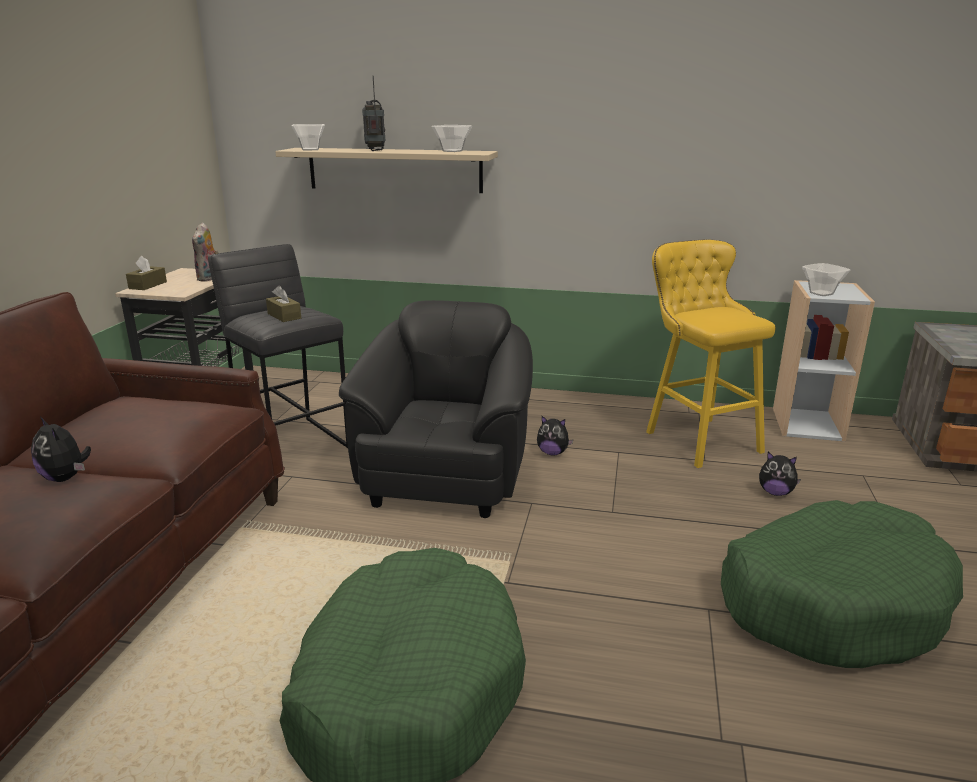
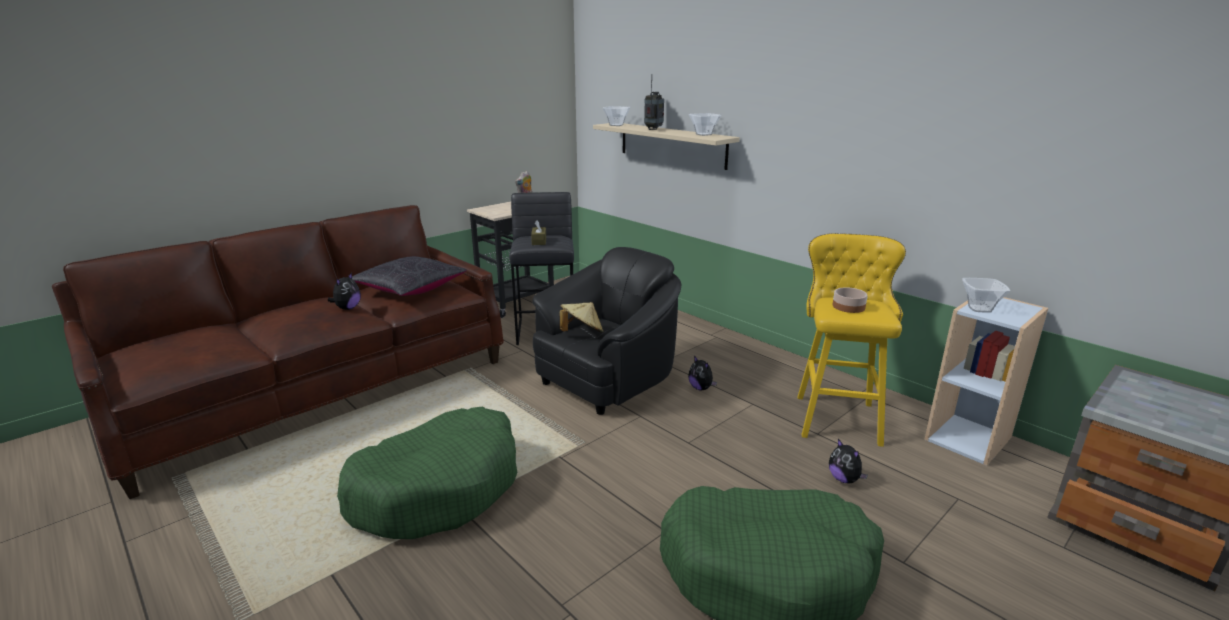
camera: 35 degrees right, 0 degrees up
(66, 478) = (347, 308): plush toy -> plush toy turned 150 degrees counterclockwise
(137, 422) = (411, 288): none -> black pillow
(148, 285) = (489, 207): brown tissue box -> none
(421, 421) = (581, 333): none -> beige hat
(716, 316) = (848, 307): none -> bowl

